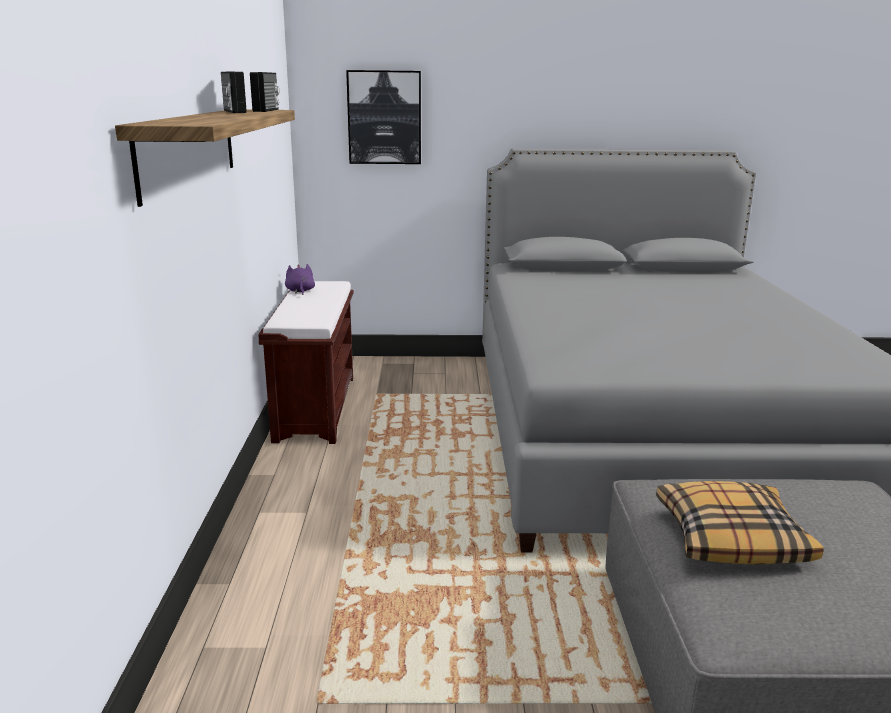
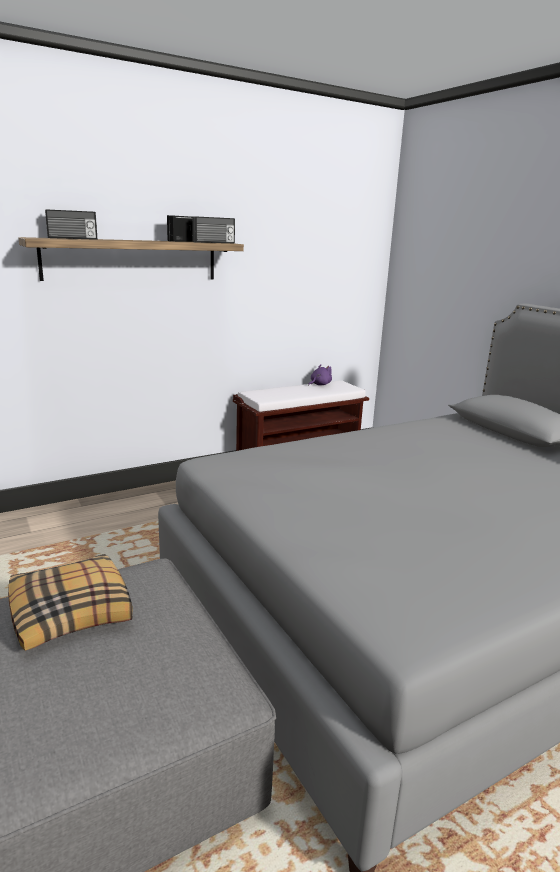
camera: 60 degrees right, 0 degrees up
(182, 120) = (73, 238): none -> radio
(384, 117) = (441, 264): picture -> none

